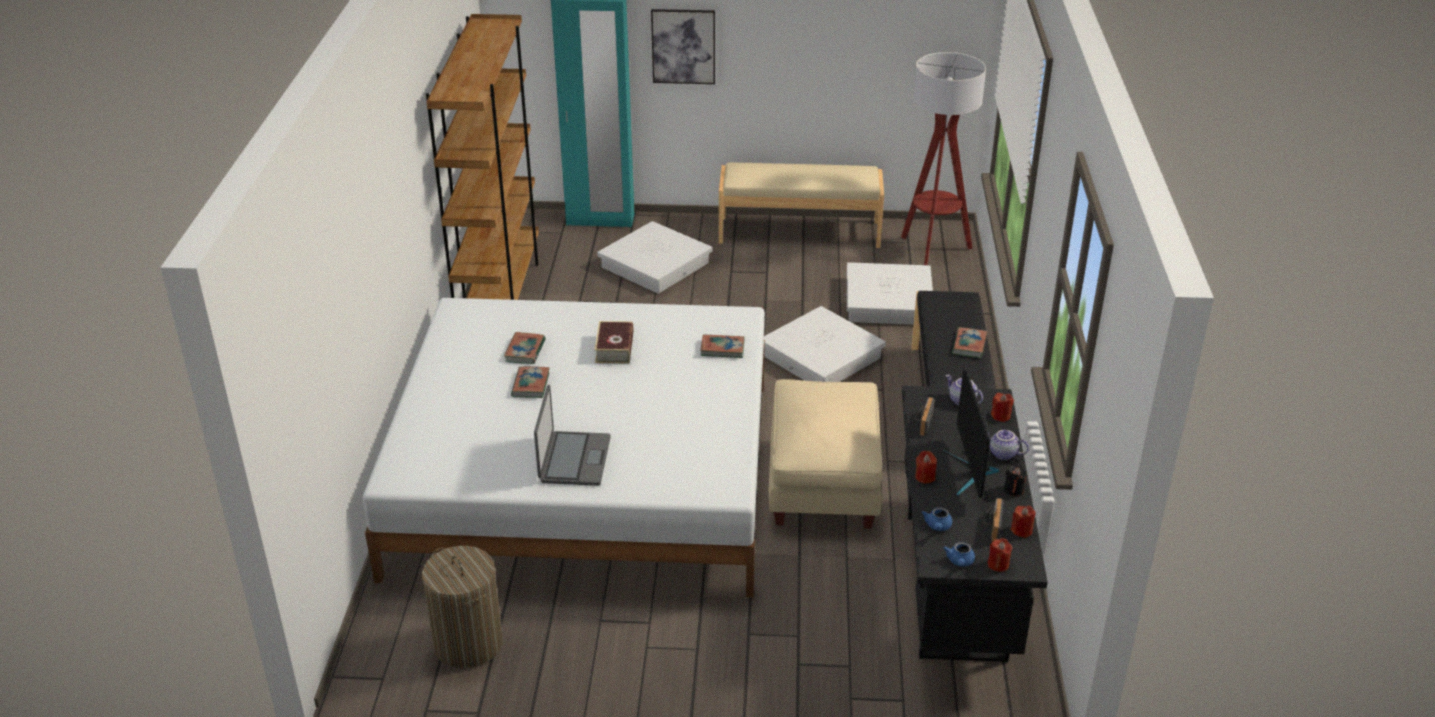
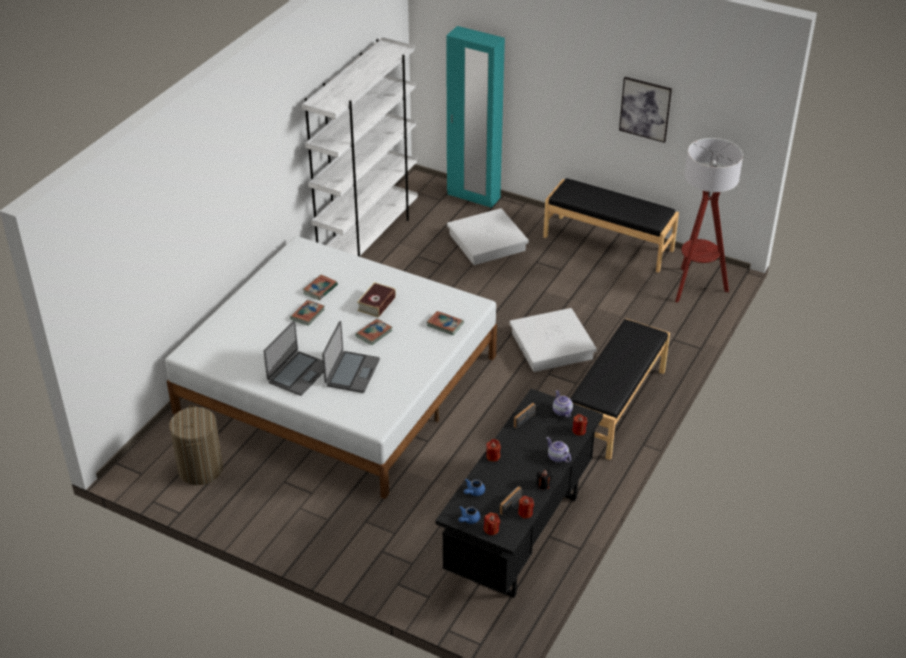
camera: 25 degrees right, 5 degrees up
(500, 297) = (368, 239): brown bookcase -> white bookcase
(646, 437) = (351, 372): none -> laptop
(683, 46) = (543, 86): picture -> picture (645, 109)
(799, 231) = (608, 243): beige bench -> black bench
(822, 483) = (484, 437): beige ottoman -> none
(888, 302) = (631, 317): white storage box -> none
(969, 345) = (626, 371): book -> book (374, 333)
(970, 472) = (525, 463): monitor -> none

